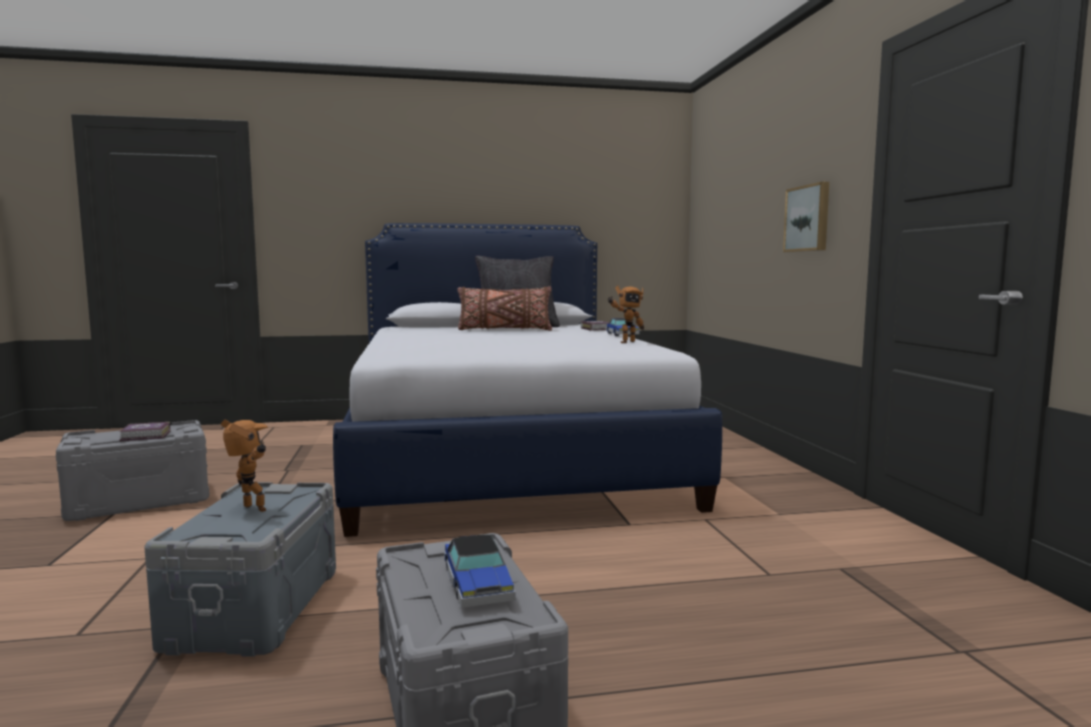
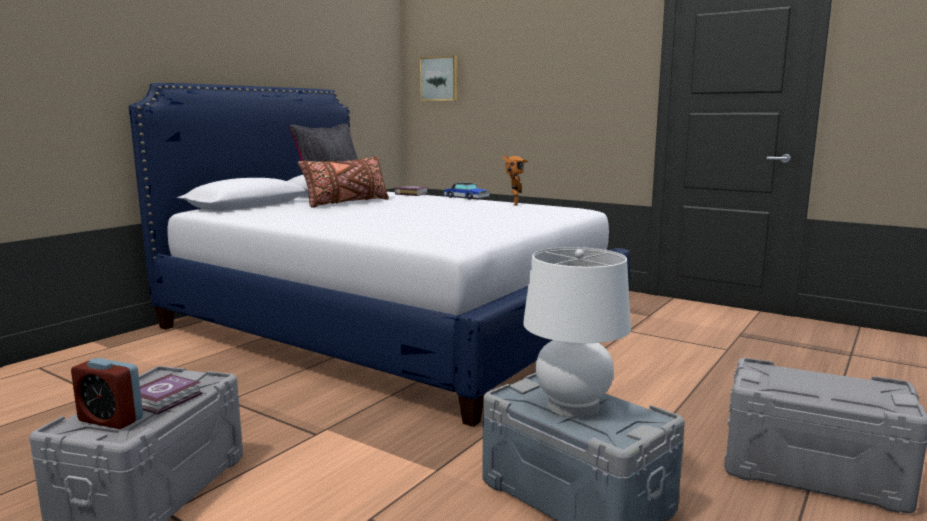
camera: 45 degrees left, 5 degrees up
(102, 437) = (110, 420): none -> alarm clock
(251, 510) = (573, 406): toy robot -> white table lamp
(477, 583) = (823, 383): toy car -> none
(808, 218) = (585, 97): picture -> picture (440, 78)

